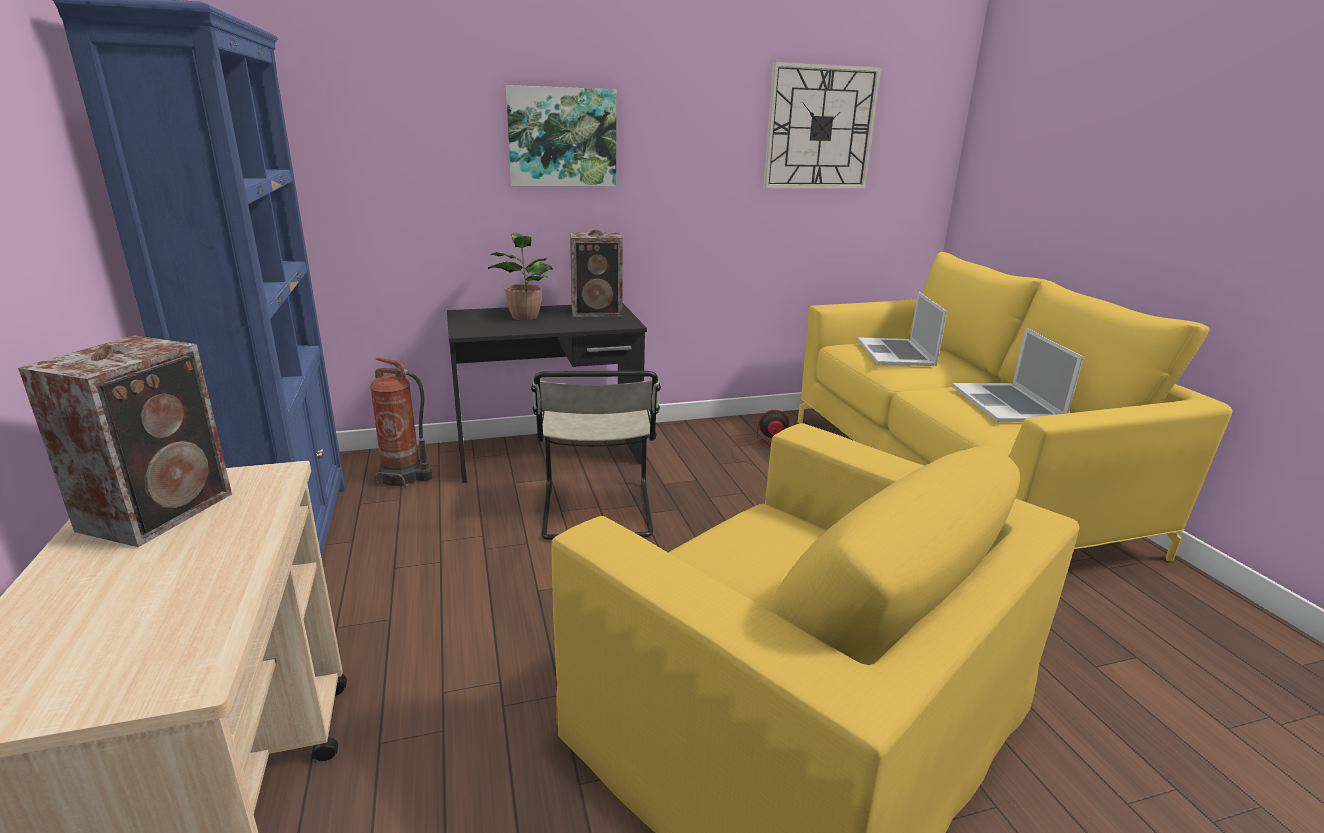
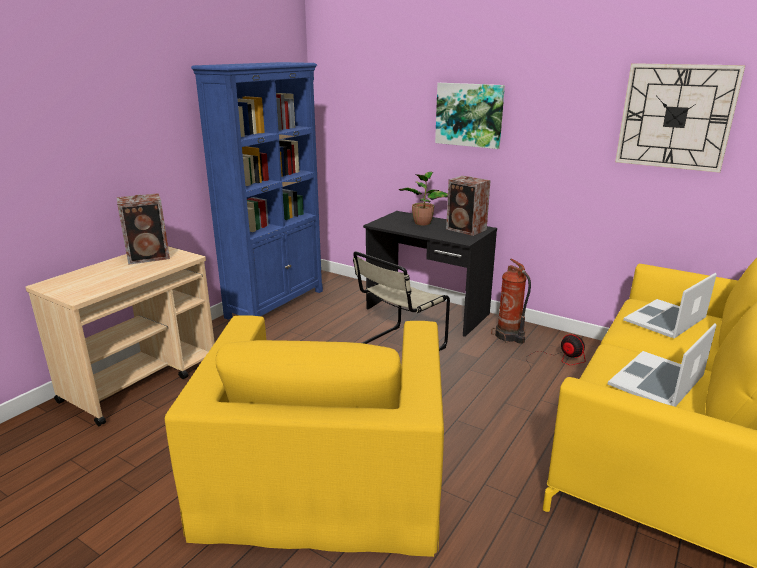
camera: 50 degrees right, 0 degrees up
(404, 477) = (348, 296): fire extinguisher -> fire extinguisher (509, 336)

